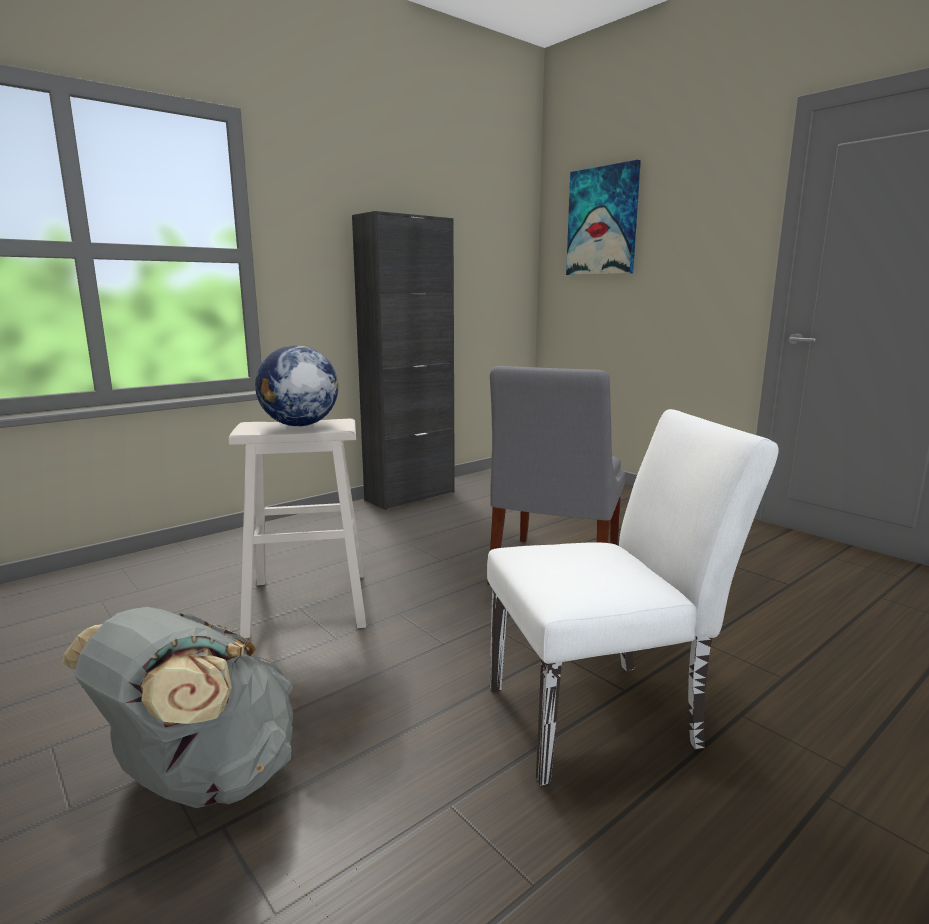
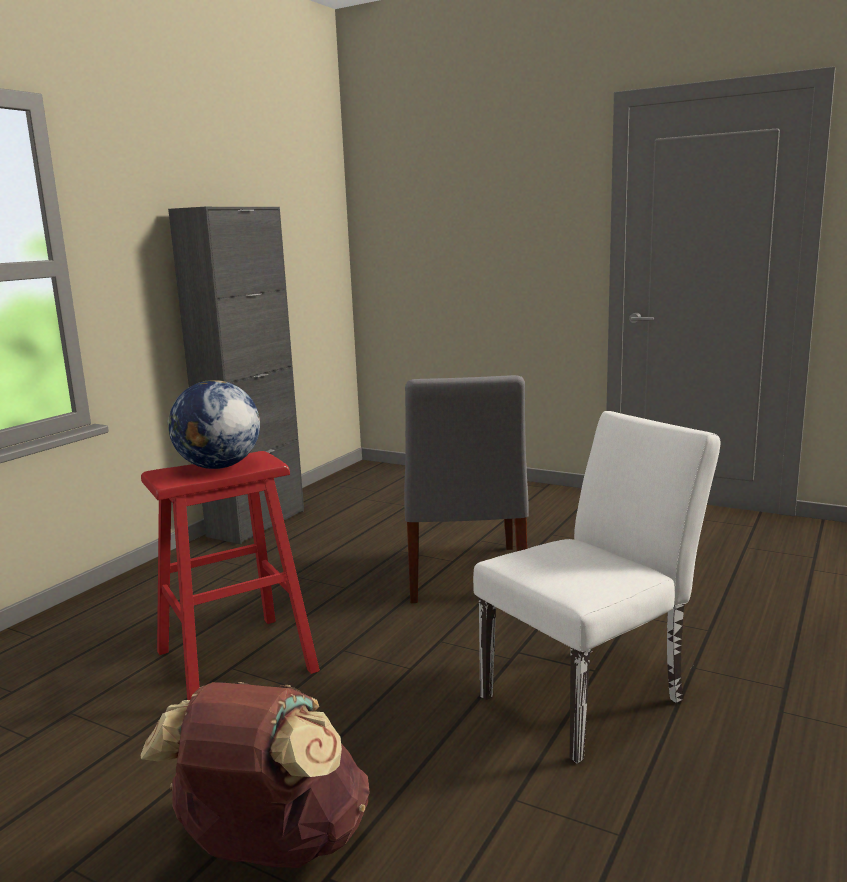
camera: 20 degrees left, 0 degrees up
(202, 780) = (271, 848): grey backpack -> brown backpack
(307, 603) = (235, 661): beige stool -> red stool
(602, 221) = (423, 200): picture -> none

